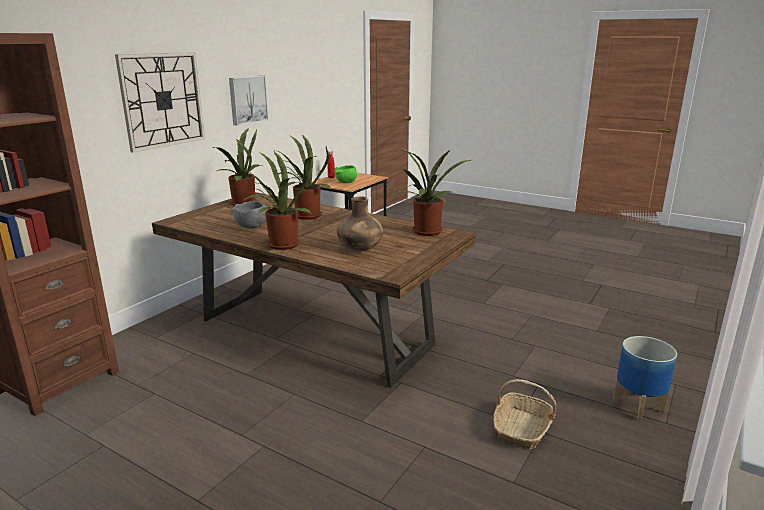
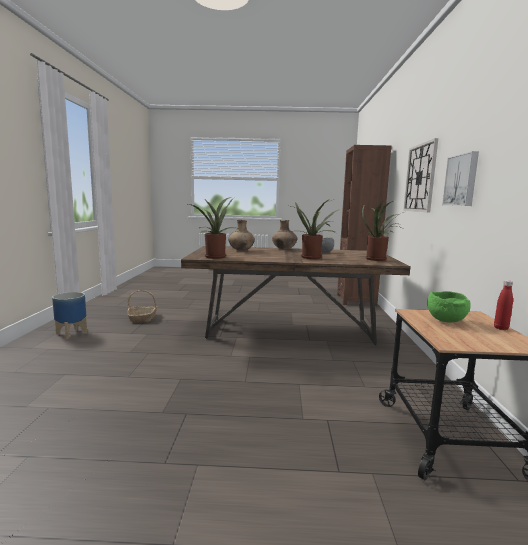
camera: 150 degrees right, 10 degrees down
(280, 245) = (284, 249): potted plant -> brown vase

